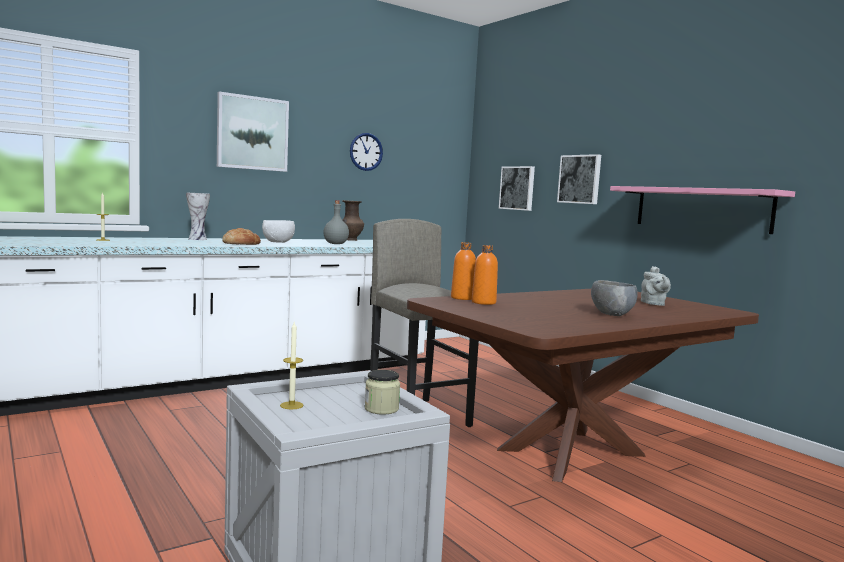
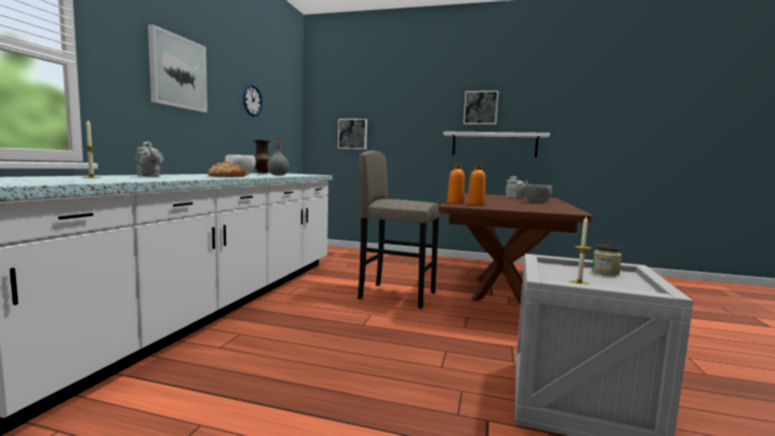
camera: 40 degrees left, 0 degrees up
(165, 240) = (149, 176): none -> grey teapot
(198, 239) = (166, 175): vase -> none
(580, 179) = (406, 128): picture -> picture (480, 108)
(701, 209) = (494, 145): pink shelf -> white shelf

